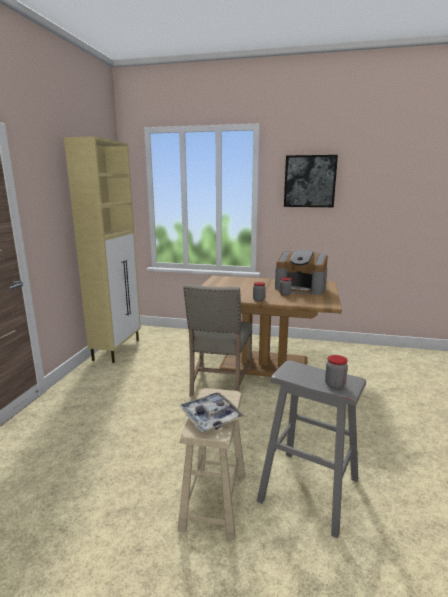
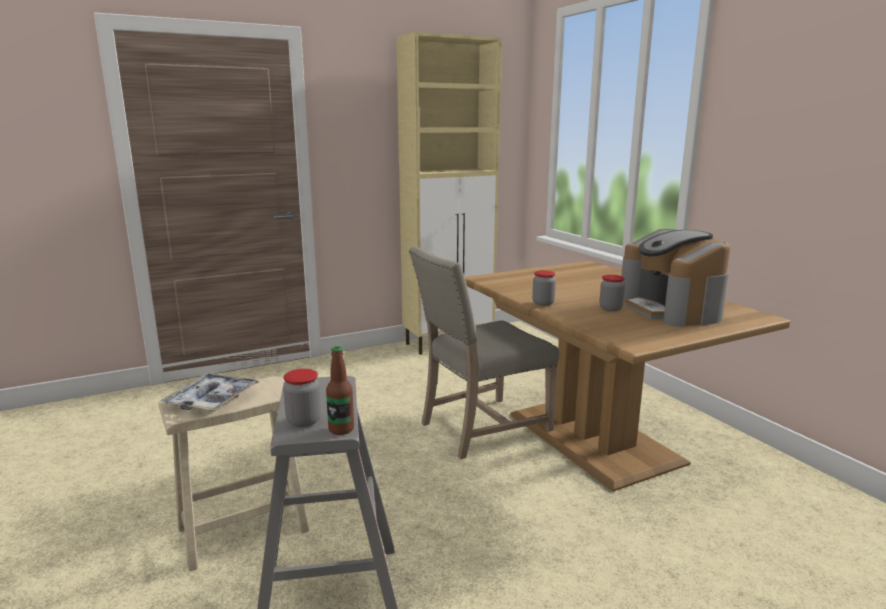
camera: 50 degrees right, 0 degrees up
(309, 181) = (800, 83): picture -> none
(354, 379) = (341, 429): none -> bottle

